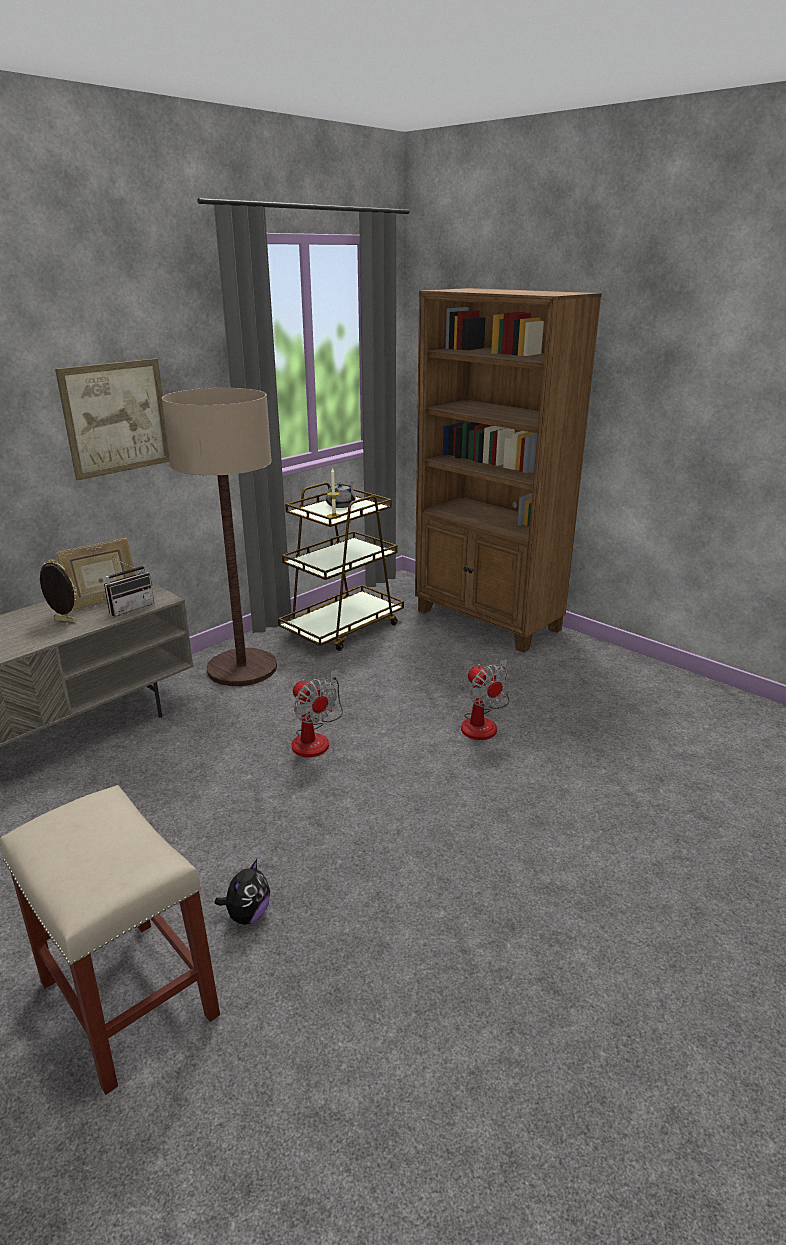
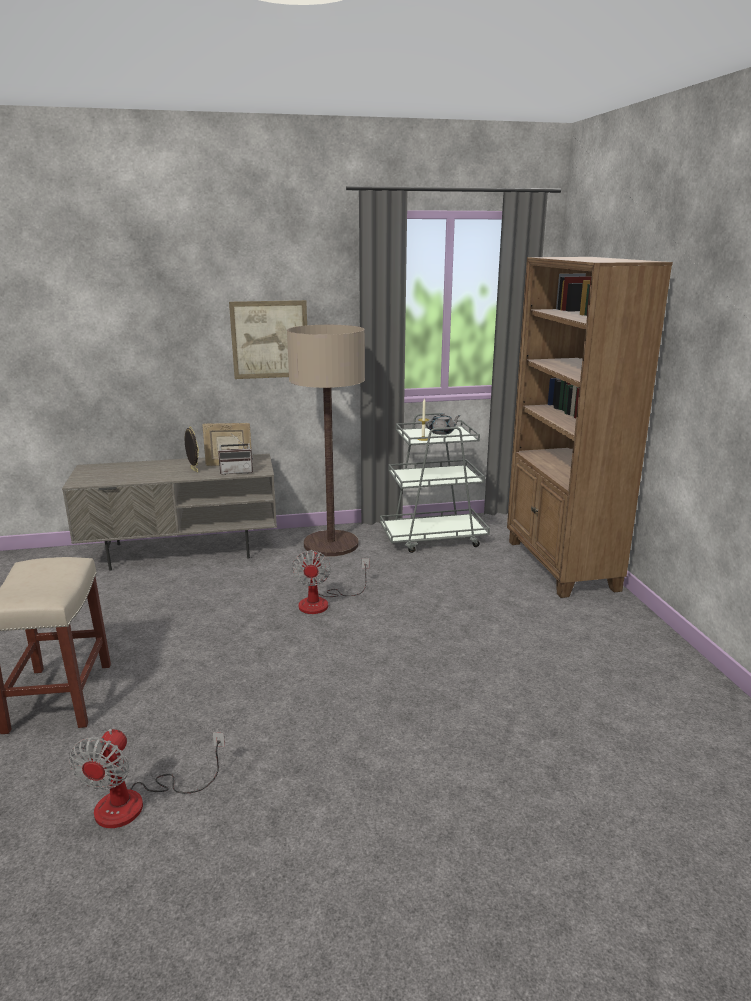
camera: 35 degrees right, 5 degrees down
(247, 915) = (160, 685): plush toy -> none
(343, 628) = (433, 538): brown cart -> grey cart
(483, 722) = (455, 635): fan -> fan (137, 802)

